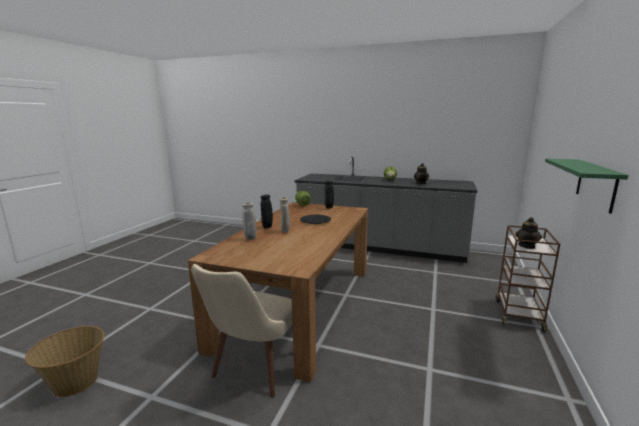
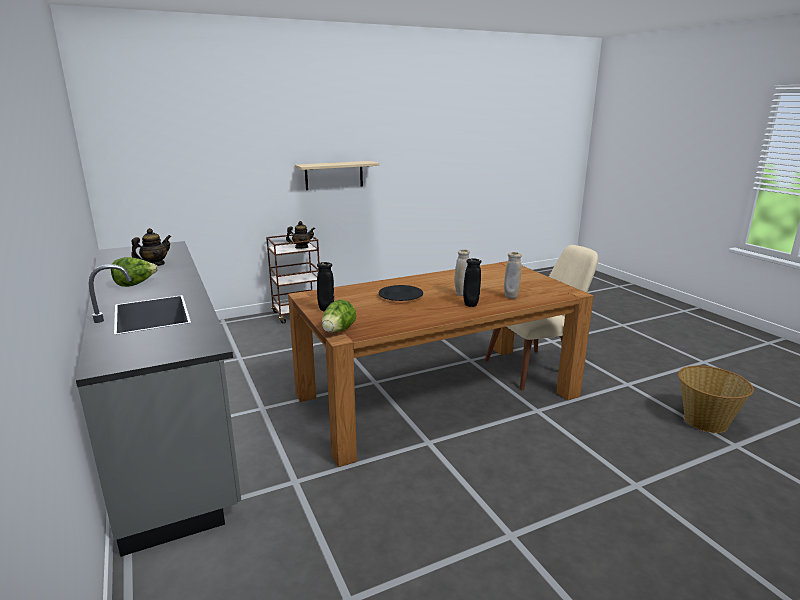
camera: 135 degrees left, 5 degrees up
(596, 184) = (334, 175): green shelf -> beige shelf

